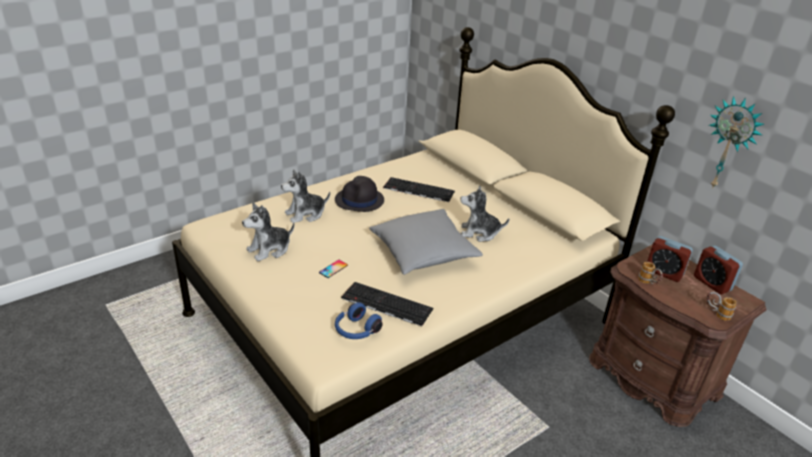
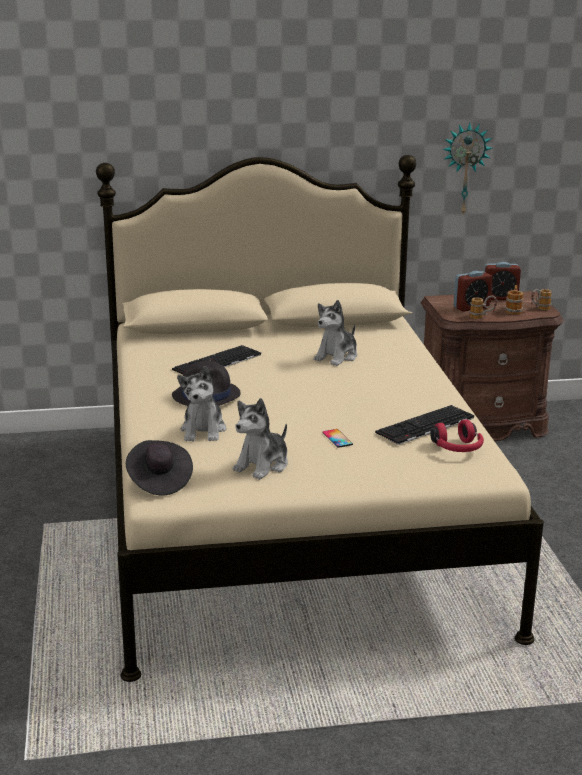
camera: 60 degrees left, 10 degrees down
(224, 219) = (159, 481): none -> black hat
(269, 249) = (263, 465): plush toy -> plush toy turned 45 degrees clockwise
(356, 330) = (458, 449): blue headphones -> red headphones
(423, 253) = (350, 389): grey pillow -> none
(690, 298) = (513, 310): none -> mug

